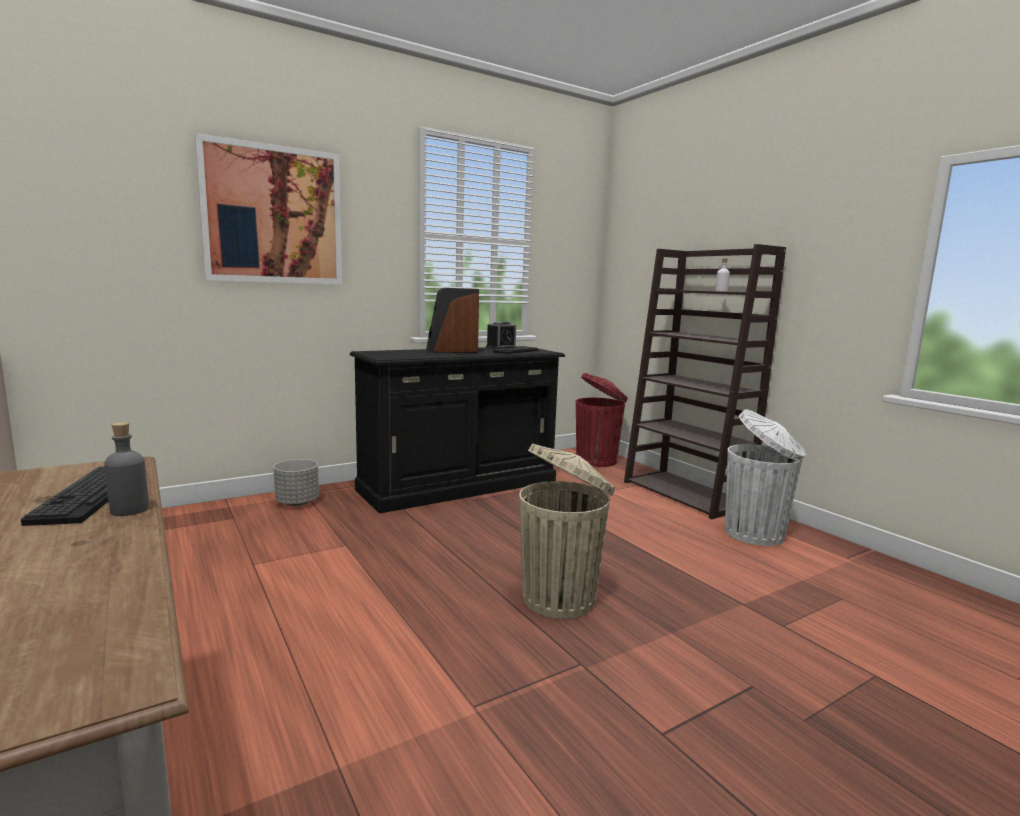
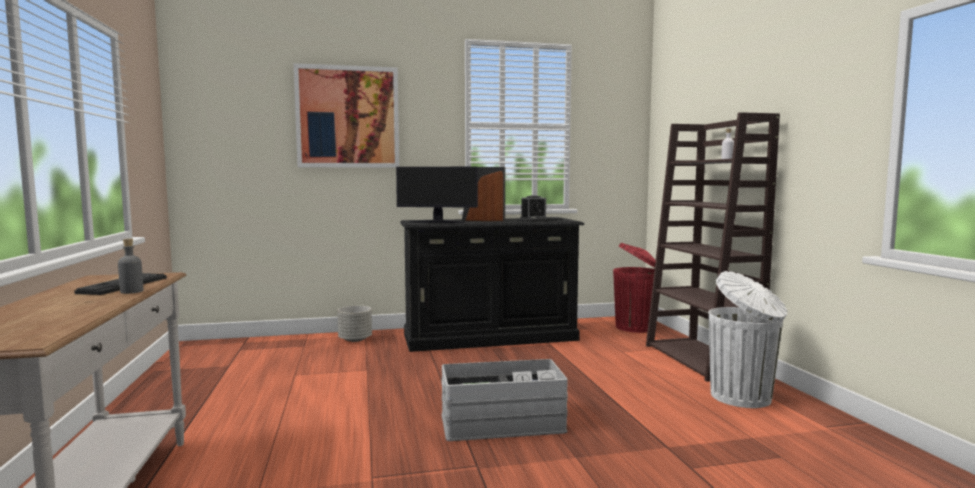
camera: 20 degrees right, 5 degrees down
(406, 355) = (437, 222): none -> monitor
(561, 598) = (502, 422): beige trash can -> grey storage box

